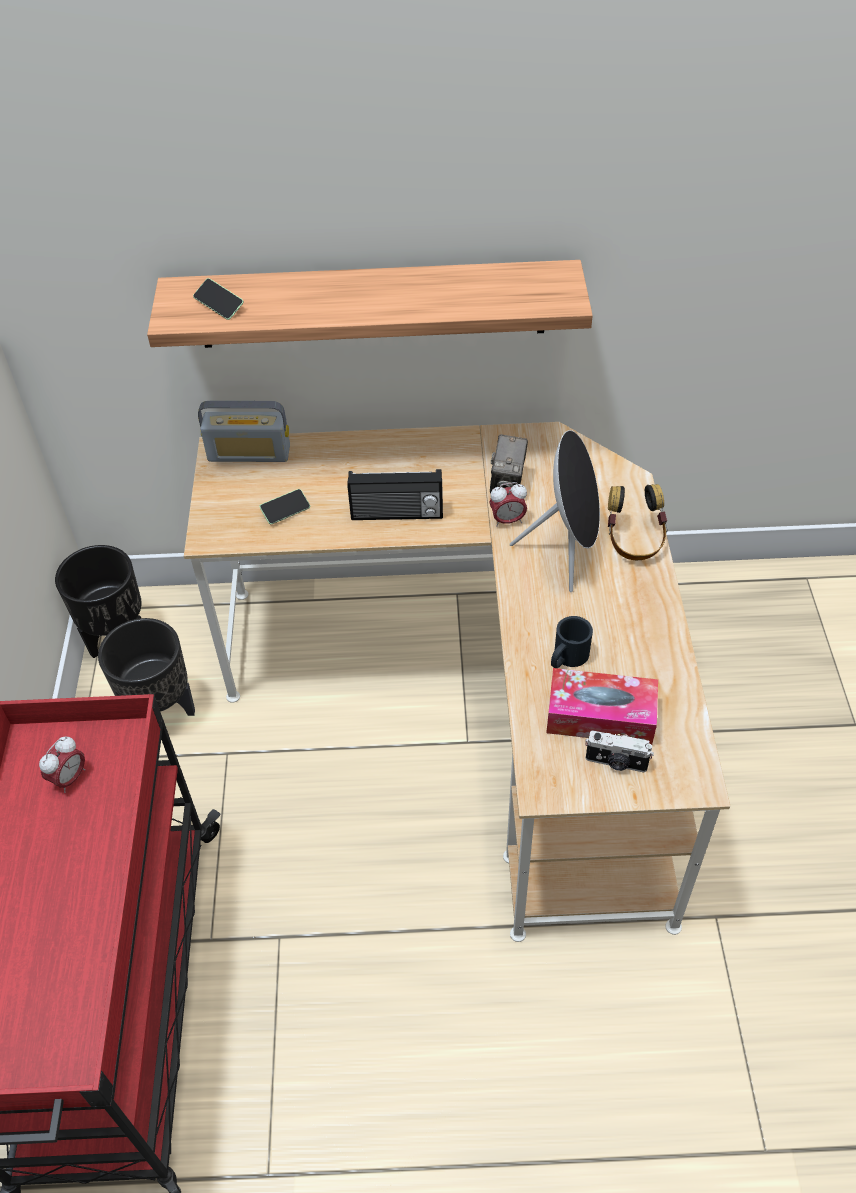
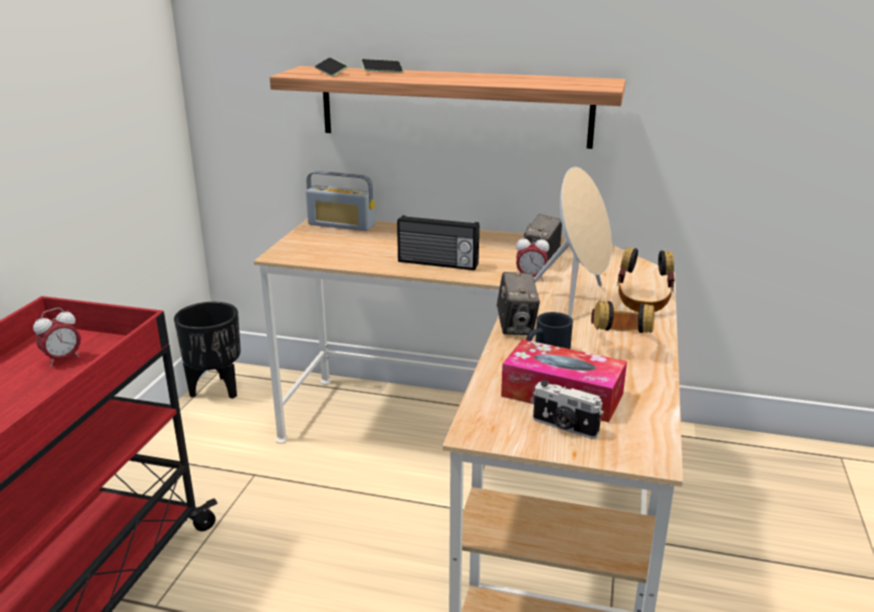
camera: 15 degrees right, 25 degrees down
(161, 712) = (219, 438): black planter -> none
(286, 511) = (349, 251): phone -> phone (382, 72)
(523, 616) = (516, 327): none -> camera
(566, 552) = (575, 300): black speaker -> beige speaker
(629, 618) = (619, 342): none -> headphones

